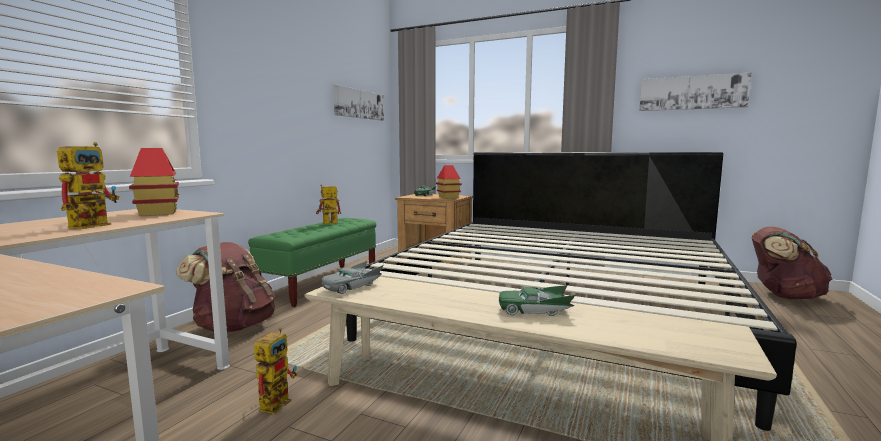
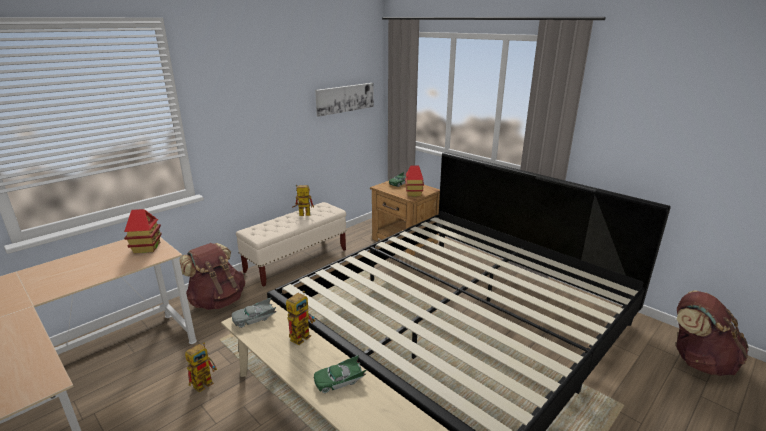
camera: 20 degrees right, 15 degrees up
(94, 225) = (101, 270): toy robot -> toy robot (302, 335)
(321, 284) = (297, 261): green bench -> beige bench
(534, 310) = (339, 380): green toy car -> green toy car turned 45 degrees counterclockwise
(692, 93) = (660, 130): picture -> none

